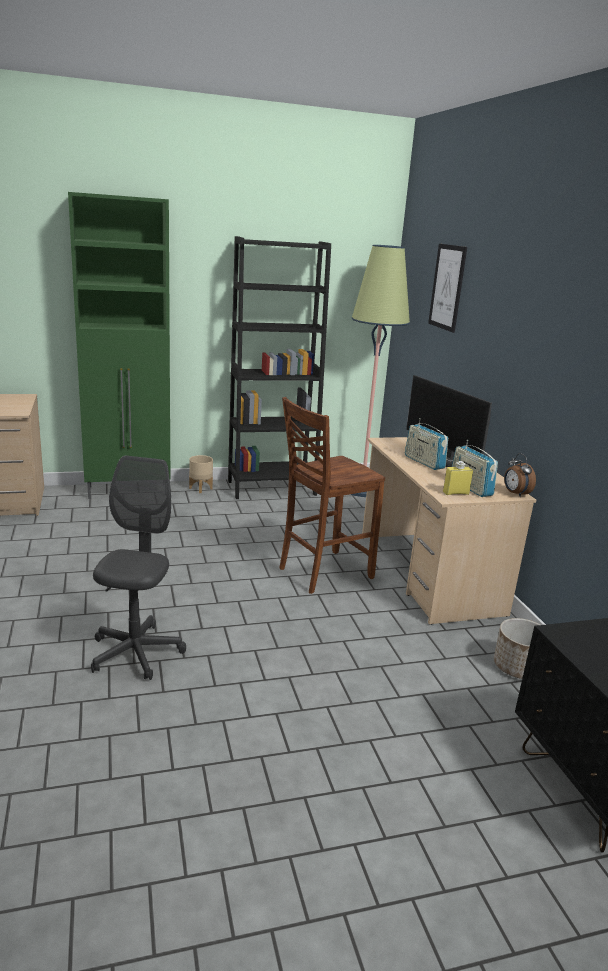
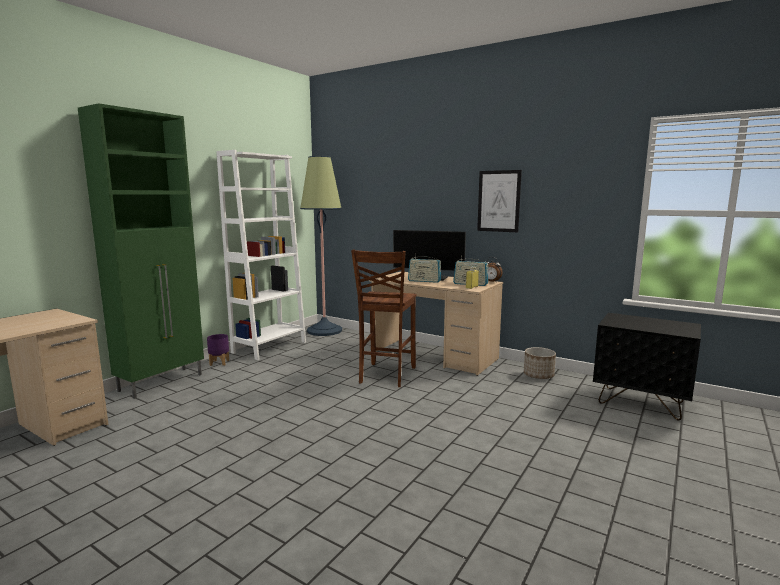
camera: 40 degrees left, 10 degrees down
(136, 653) = (366, 461): grey office chair -> none
(200, 488) = (219, 363): beige planter -> purple planter
(271, 488) = (269, 347): black bookcase -> white bookcase
(447, 287) = (377, 177): picture -> picture (499, 201)

